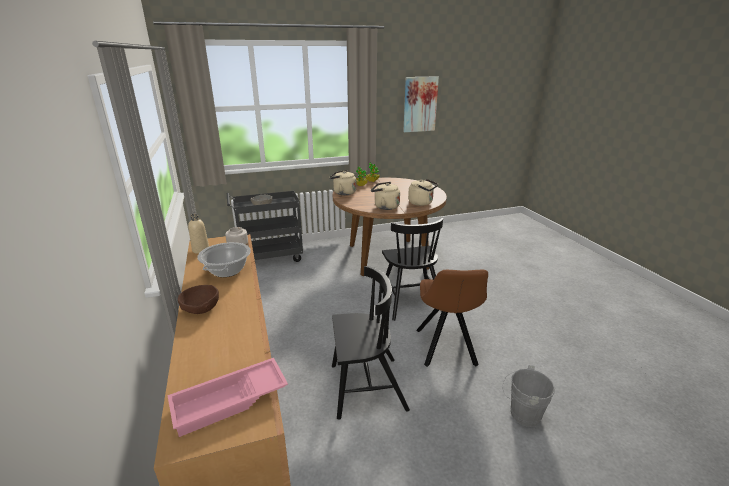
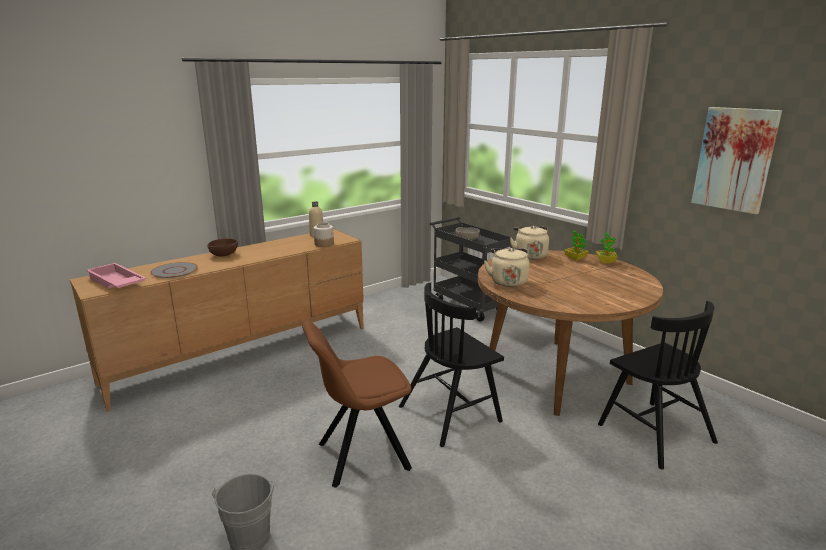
camera: 70 degrees right, 5 degrees down
(227, 270) = (284, 249): cooking pot -> none
(231, 347) = (174, 271): none -> grey plate
(362, 387) = (274, 407): black chair -> black chair (650, 429)
(422, 203) = (553, 300): beige kettle -> none

